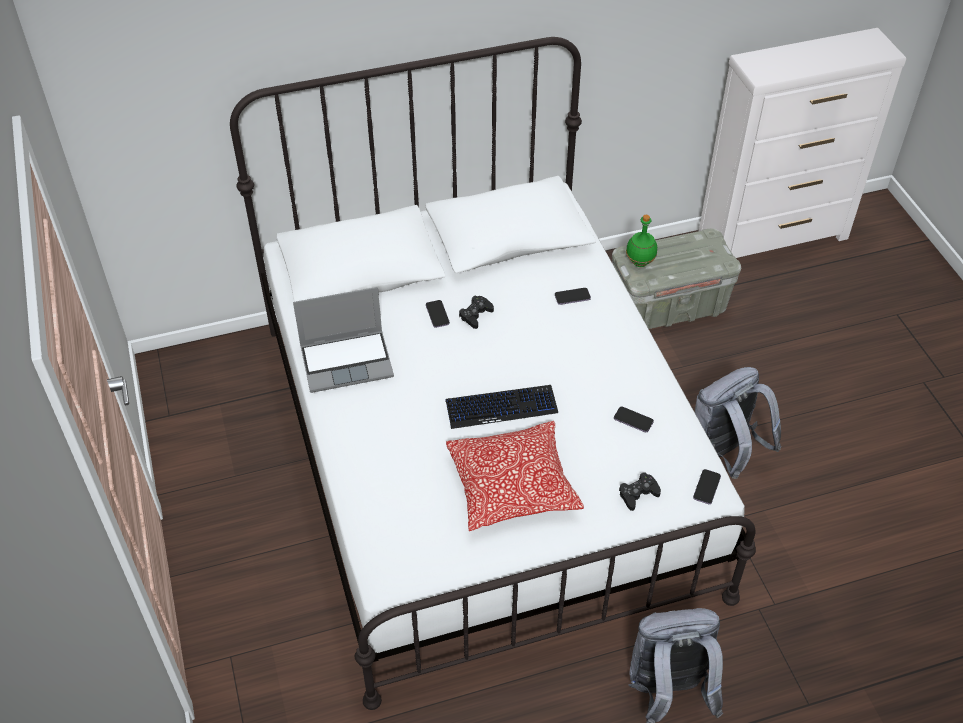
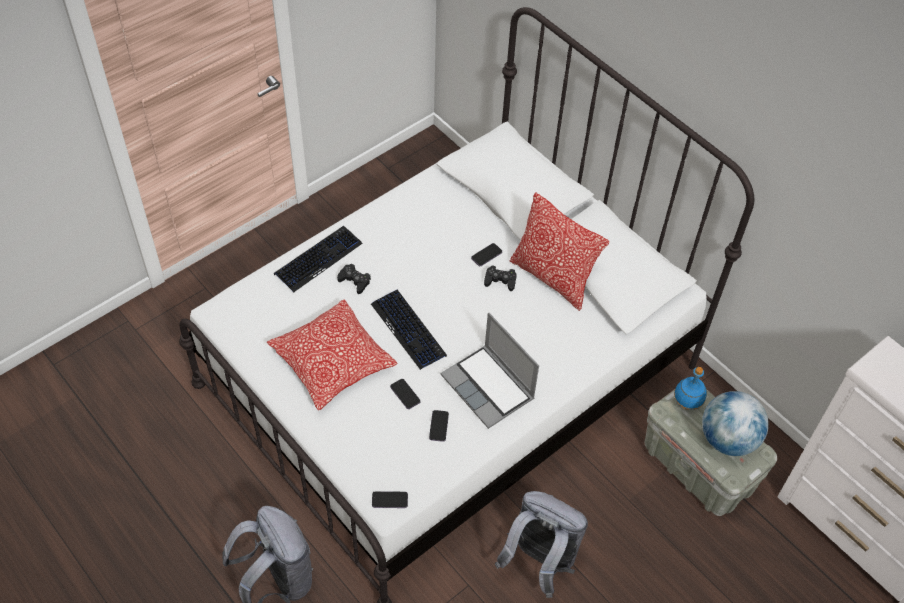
camera: 65 degrees right, 5 degrees up
(347, 361) = (408, 217): laptop -> laptop (489, 387)
(361, 458) = (318, 259): none -> keyboard
(493, 275) = (552, 278): none -> pillow
(572, 297) = (559, 341): phone -> phone (405, 394)
(638, 494) = (361, 451): black game controller -> black game controller (354, 281)
(640, 263) = (686, 403): green bottle -> blue bottle
(688, 251) = (727, 439): none -> globe

